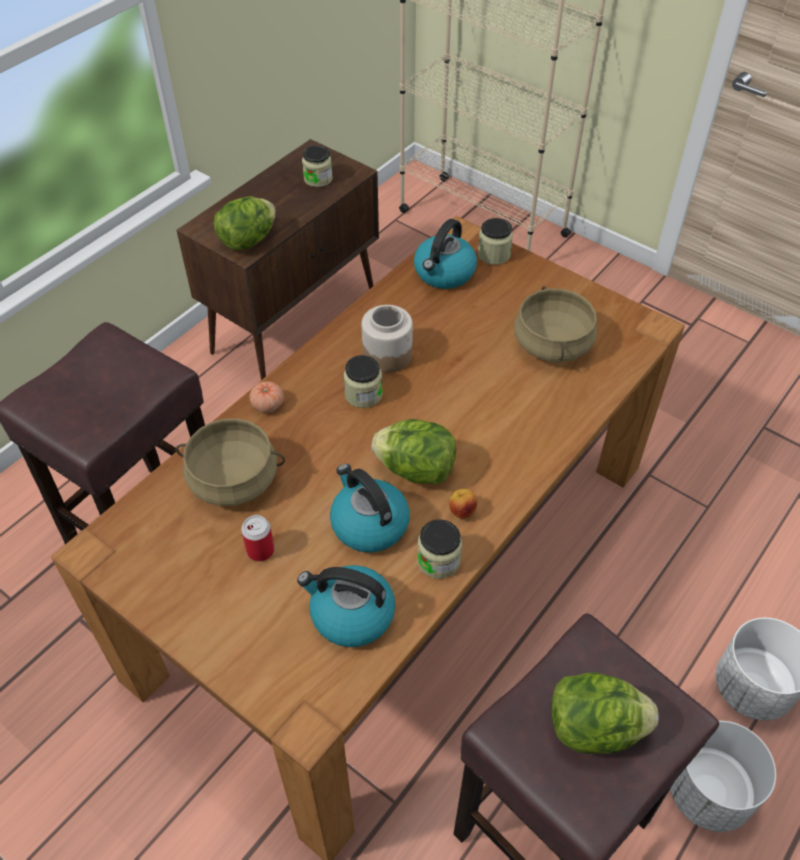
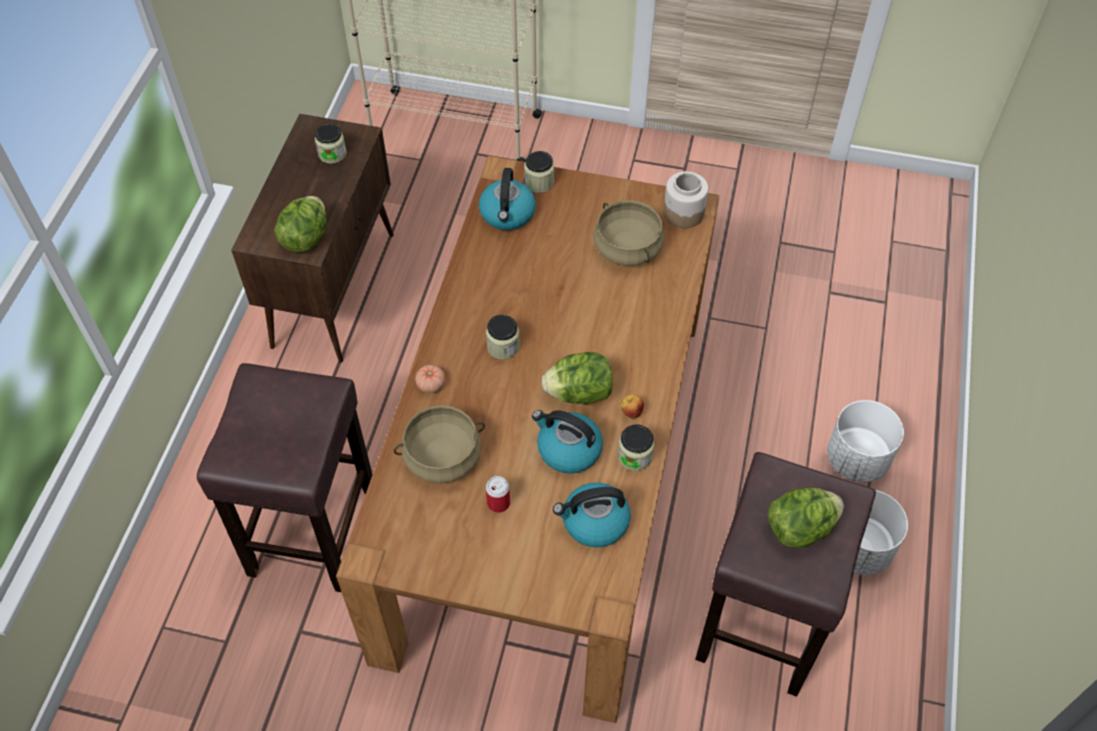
camera: 25 degrees left, 5 degrees up
(387, 354) = (502, 305): jar -> jar (683, 212)

